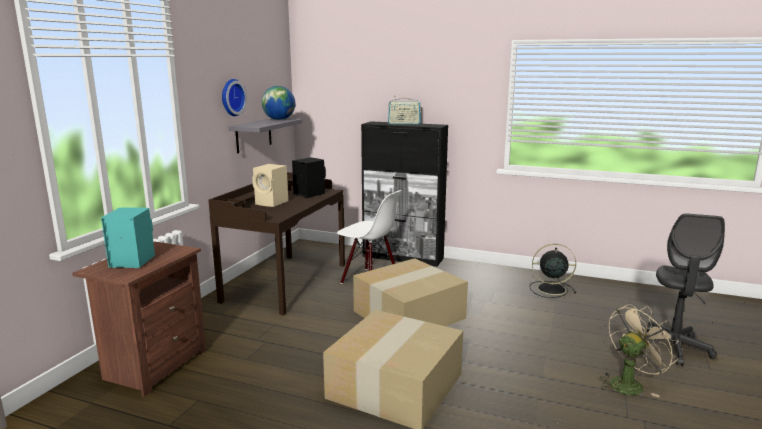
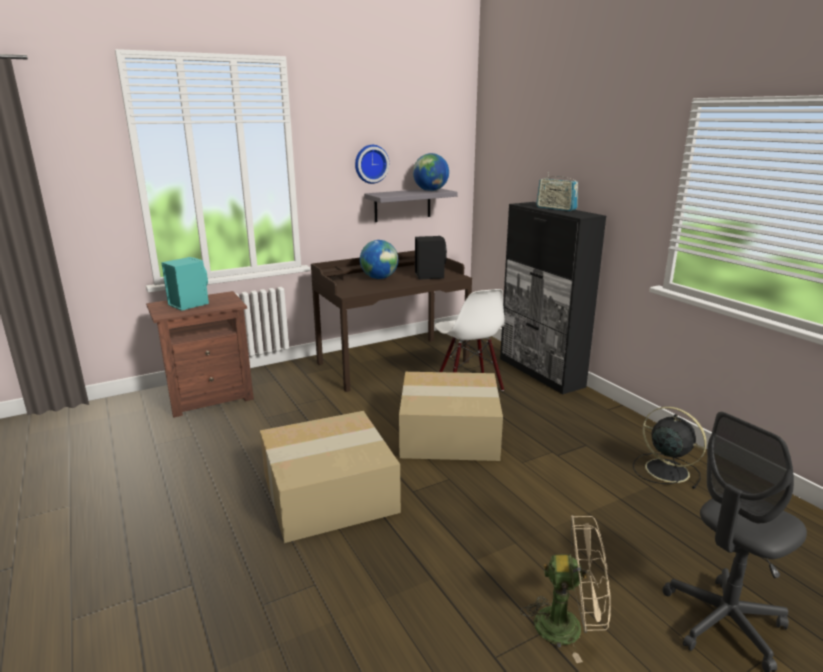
camera: 40 degrees right, 5 degrees up
(272, 203) = (379, 278): beige speaker -> globe

